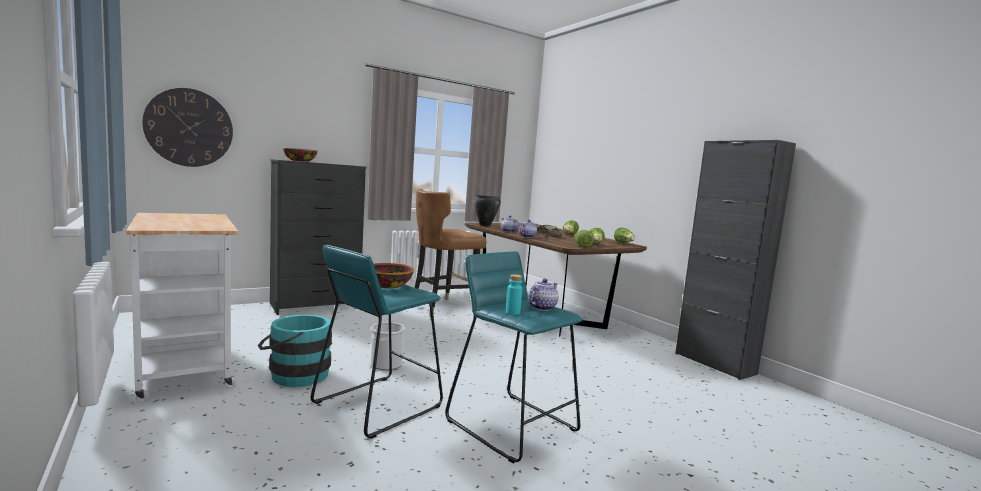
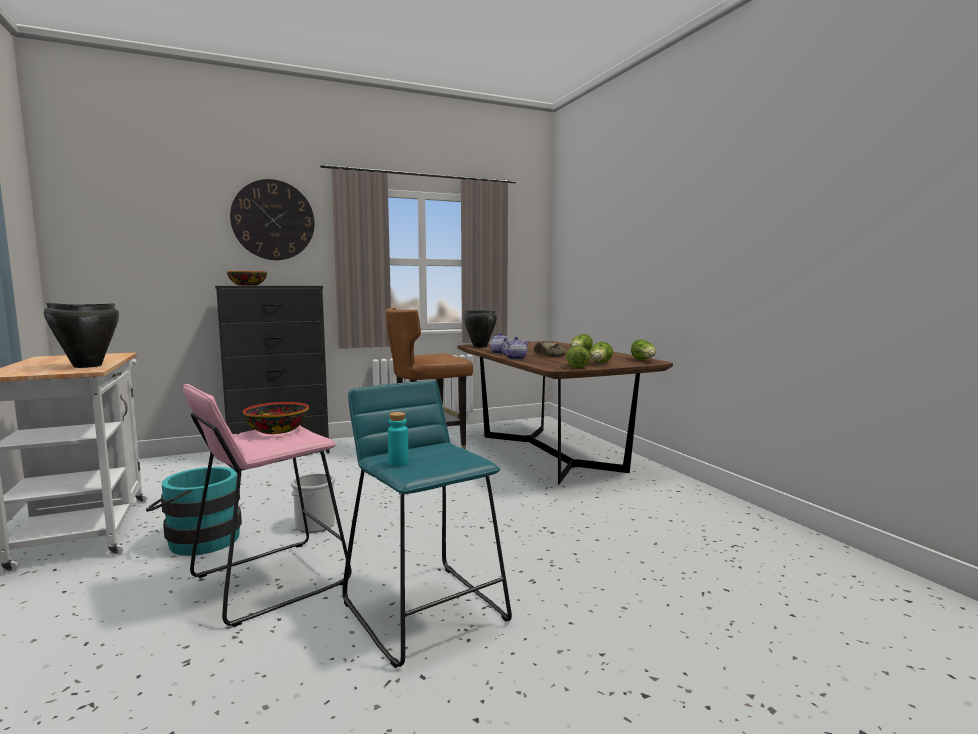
camera: 10 degrees right, 0 degrees up
(189, 128) = (124, 257): wall clock -> wall clock (273, 220)
(211, 224) = (87, 366): none -> black cooking pot
(377, 404) = (270, 579): turquoise stool -> pink stool
(542, 307) = (449, 454): teapot -> none
(714, 363) = (763, 520): black cabinet -> none

